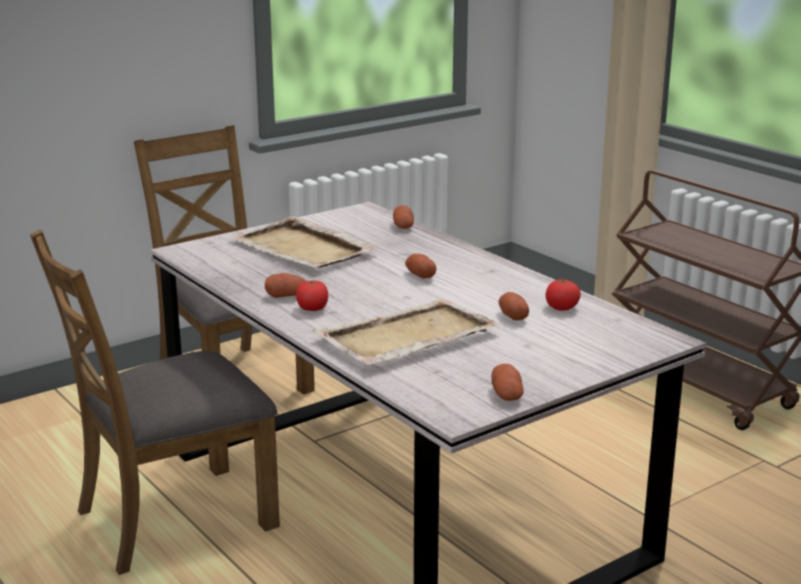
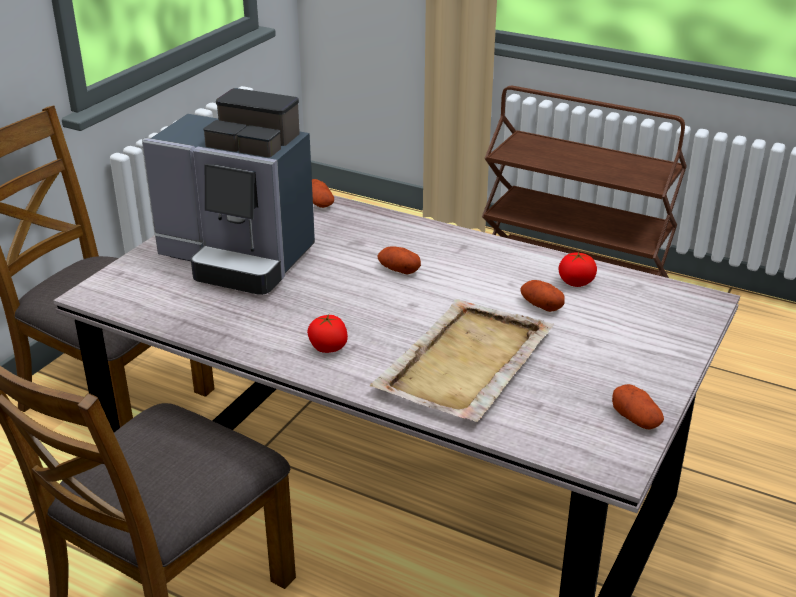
camera: 25 degrees left, 10 degrees up
(287, 296) = (283, 335): potato -> none
(304, 248) = (239, 259): beige tray -> coffee machine

